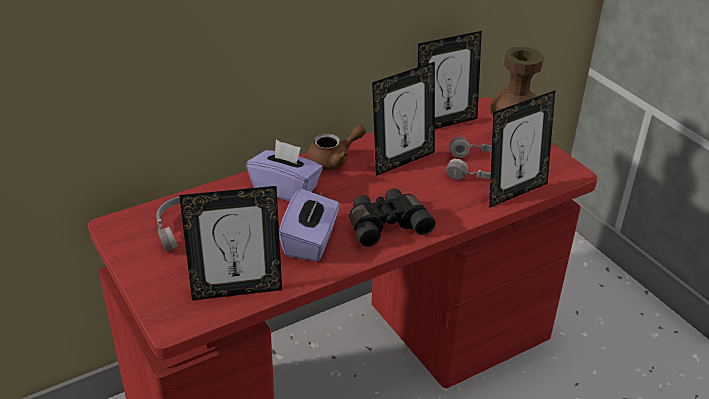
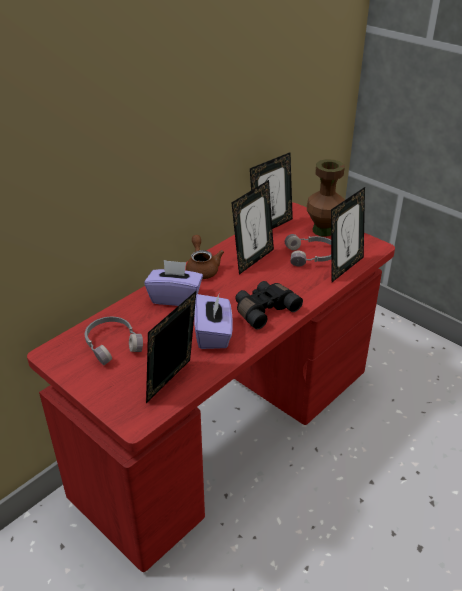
camera: 15 degrees left, 0 degrees up
(236, 290) = (173, 383): picture frame -> picture frame turned 150 degrees clockwise
(334, 160) = (202, 268): brown teapot -> brown teapot turned 60 degrees counterclockwise

